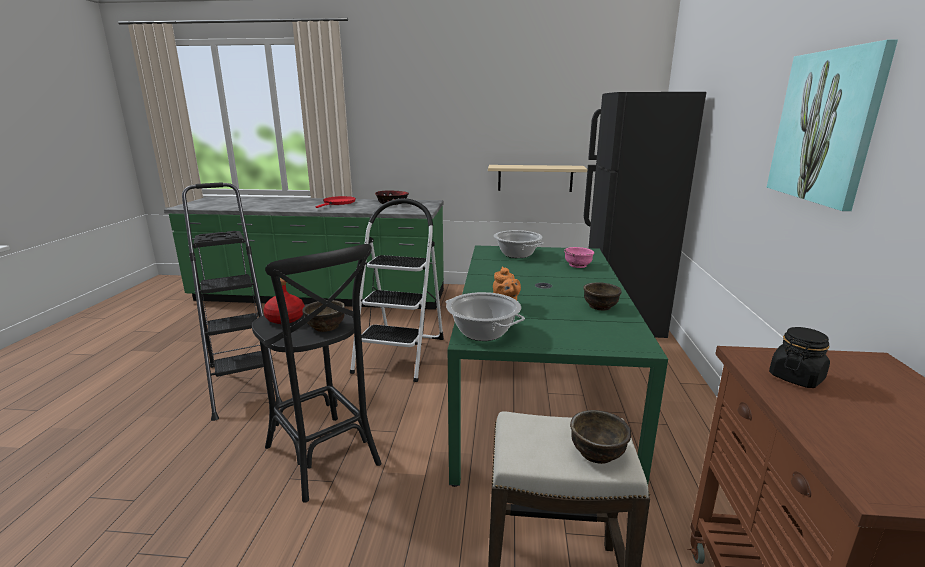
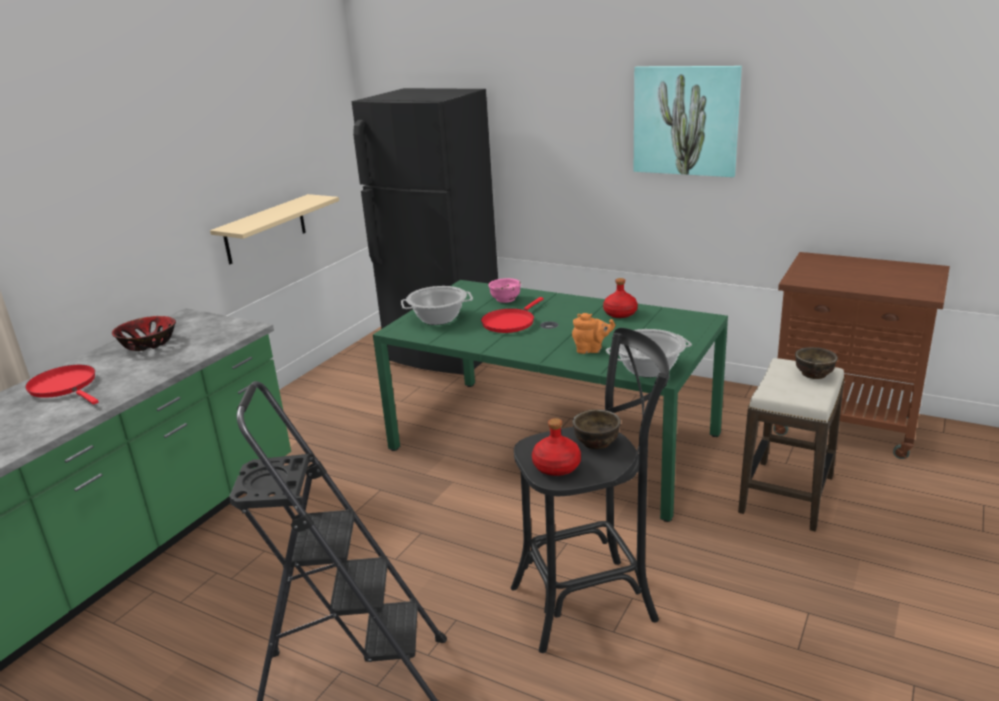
camera: 65 degrees left, 5 degrees up
(402, 354) = (392, 514): step ladder -> none
(532, 273) = (510, 322): none -> red frying pan
(600, 306) = (619, 313): brown bowl -> red bottle
(796, 377) = (826, 278): black jar -> none

